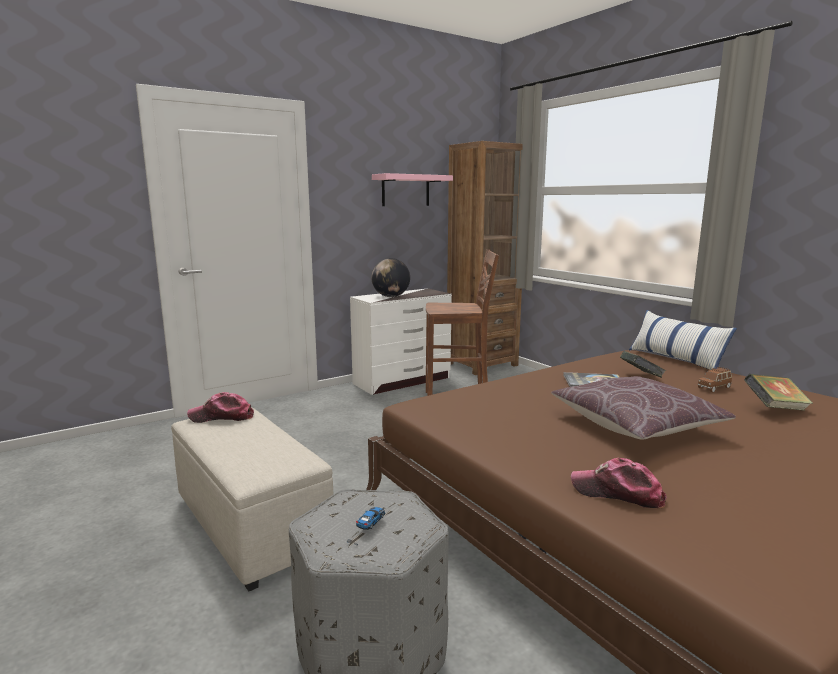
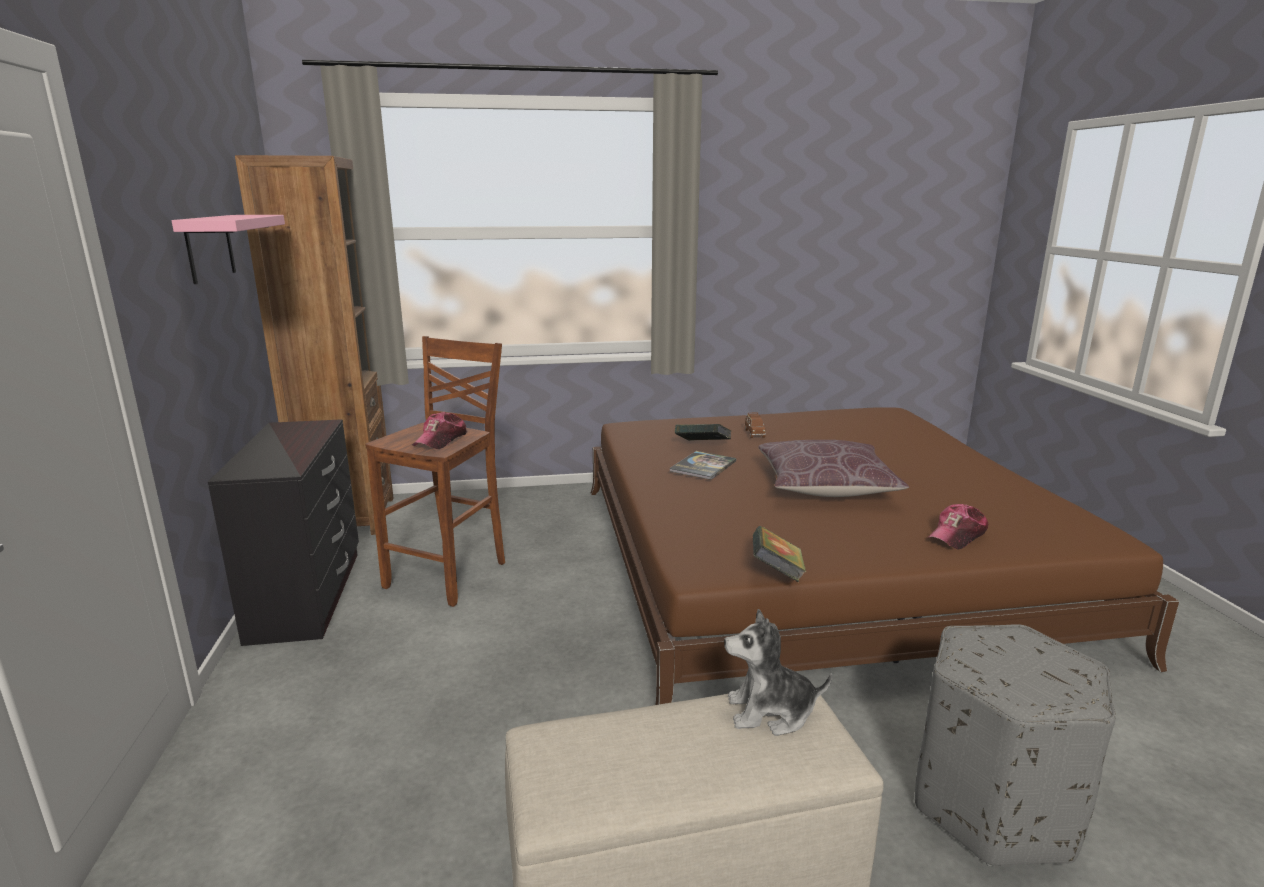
camera: 65 degrees left, 5 degrees up
(222, 417) = (564, 763): cap -> cap (441, 440)
(283, 455) = (770, 712): none -> plush toy
(366, 530) = (1040, 668): toy car -> none
(391, 296) = (283, 455): globe -> none
(403, 381) = (309, 594): white dresser -> black dresser
(676, 359) = (663, 419): pillow -> none
(775, 408) = (819, 433): book -> book (776, 574)

